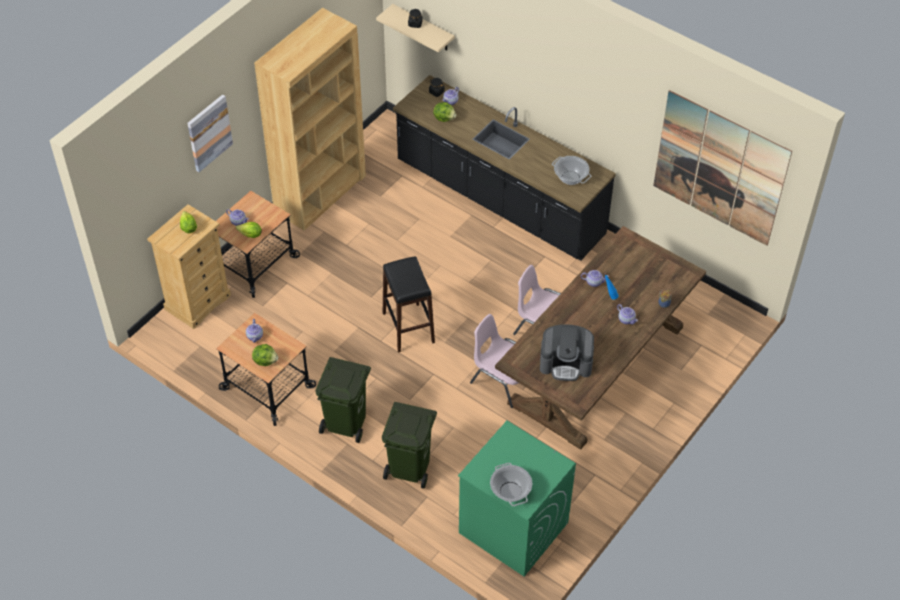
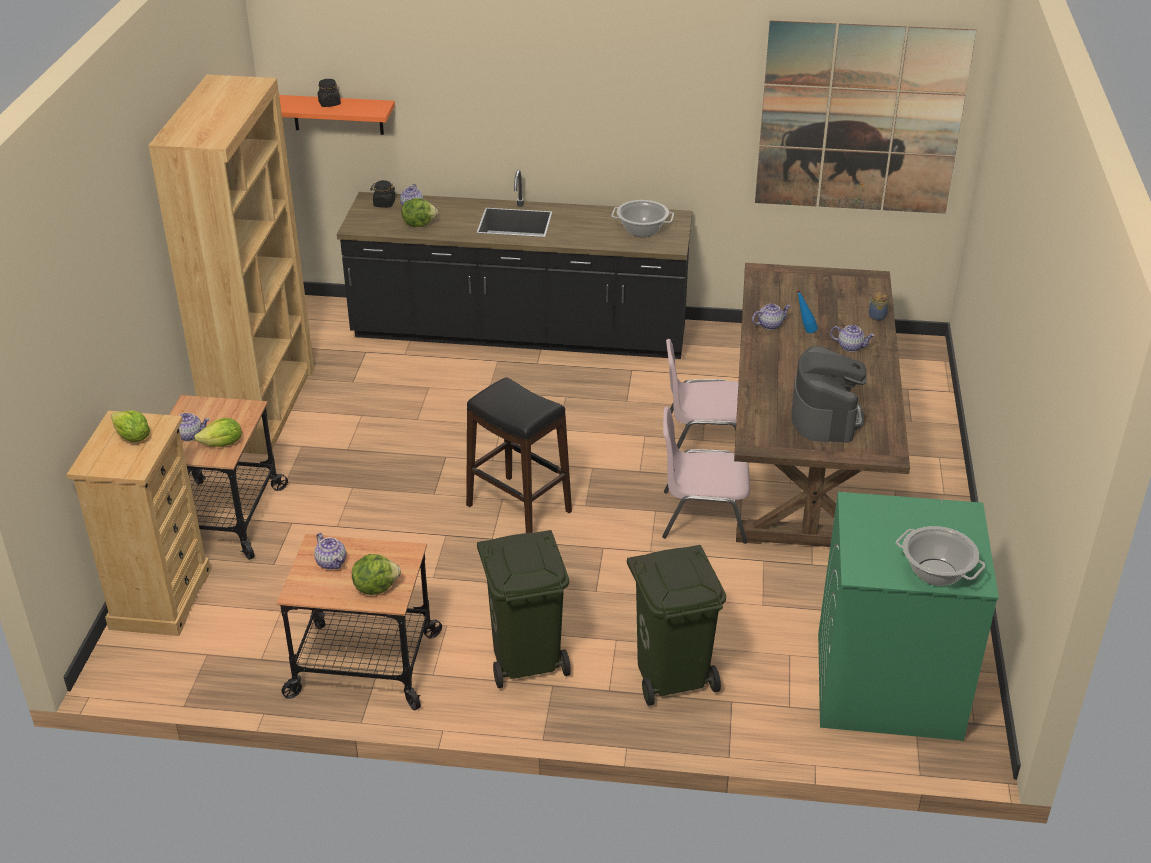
camera: 30 degrees left, 15 degrees down
(209, 132) = (113, 270): picture -> none
(423, 28) = (338, 114): beige shelf -> orange shelf
(566, 362) = (825, 417): coffee machine -> coffee machine turned 60 degrees counterclockwise

